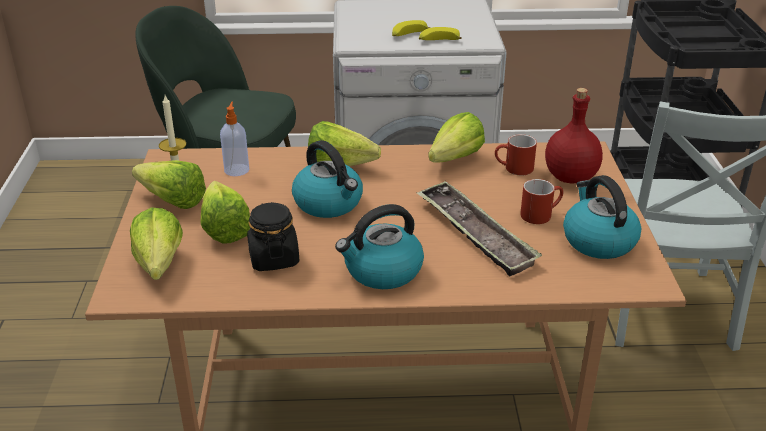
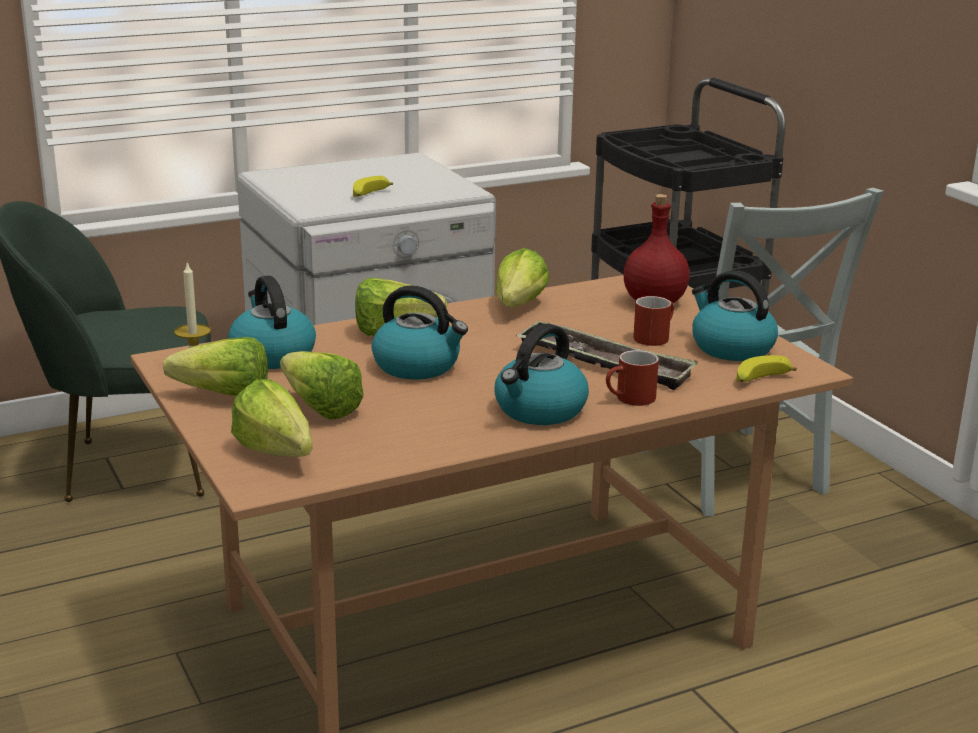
camera: 25 degrees left, 10 degrees down
(237, 169) = (271, 355): soap dispenser -> kettle
(273, 258) = (407, 422): black jar -> none
(438, 41) = (411, 196): banana -> banana (761, 380)
(513, 169) = (589, 305): red mug -> red mug (630, 400)

